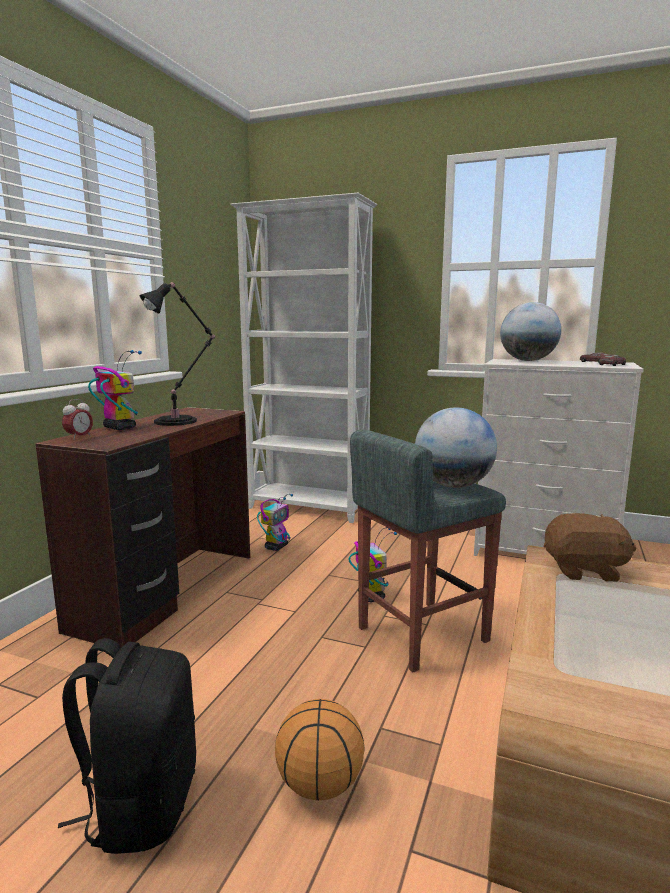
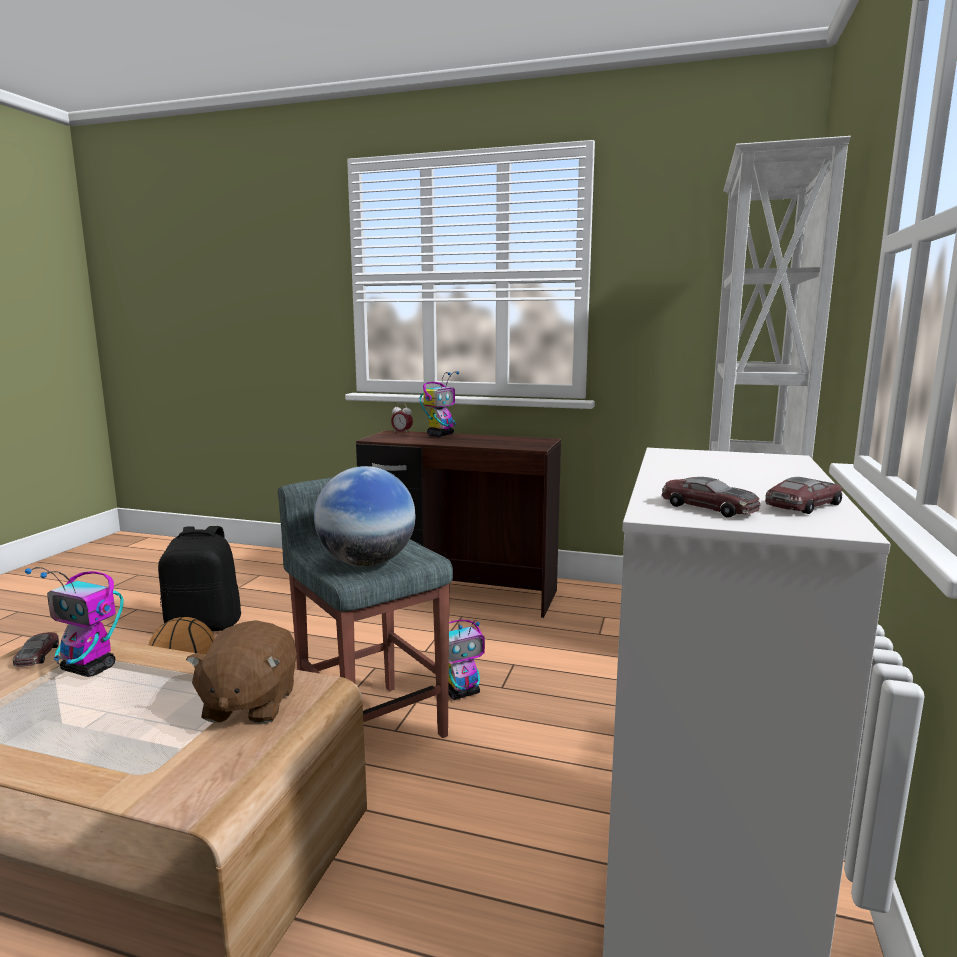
camera: 85 degrees right, 0 degrees up
(179, 421) = (475, 442): black table lamp -> none
(276, 547) = (581, 628): toy robot -> toy robot (89, 669)
(528, 360) = (765, 467): globe -> none
(574, 702) = (37, 655): none -> toy car

